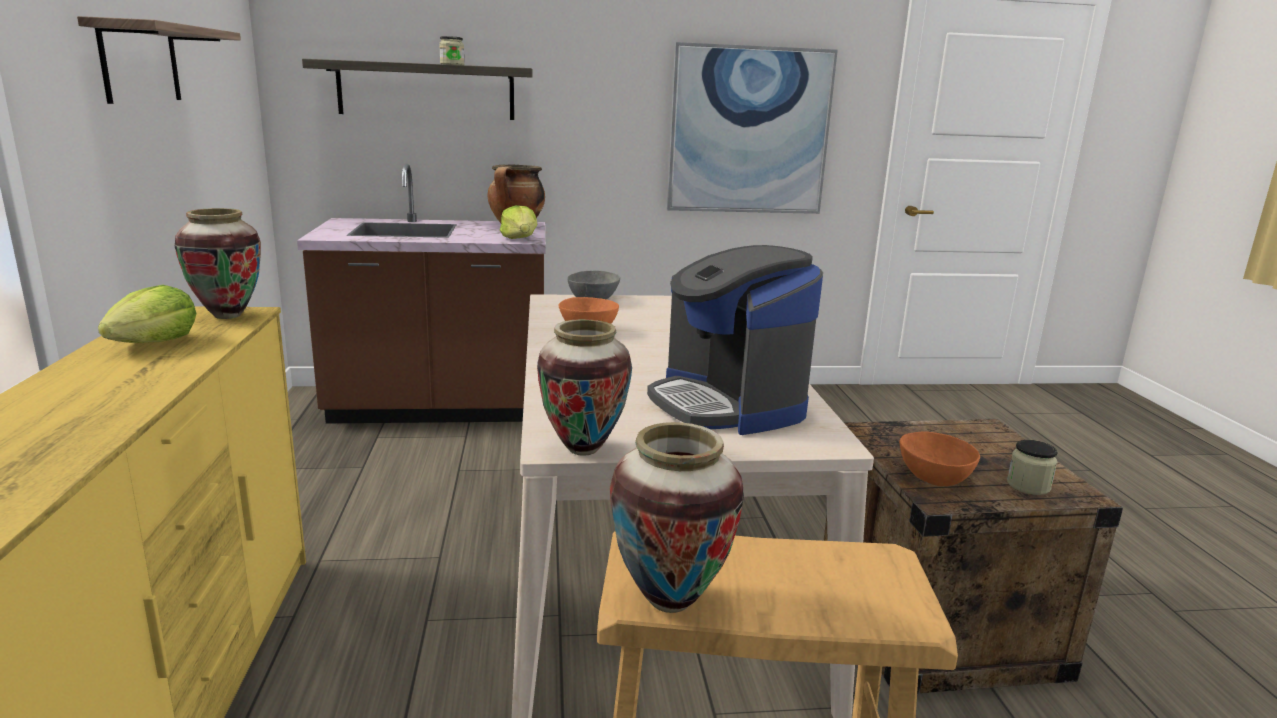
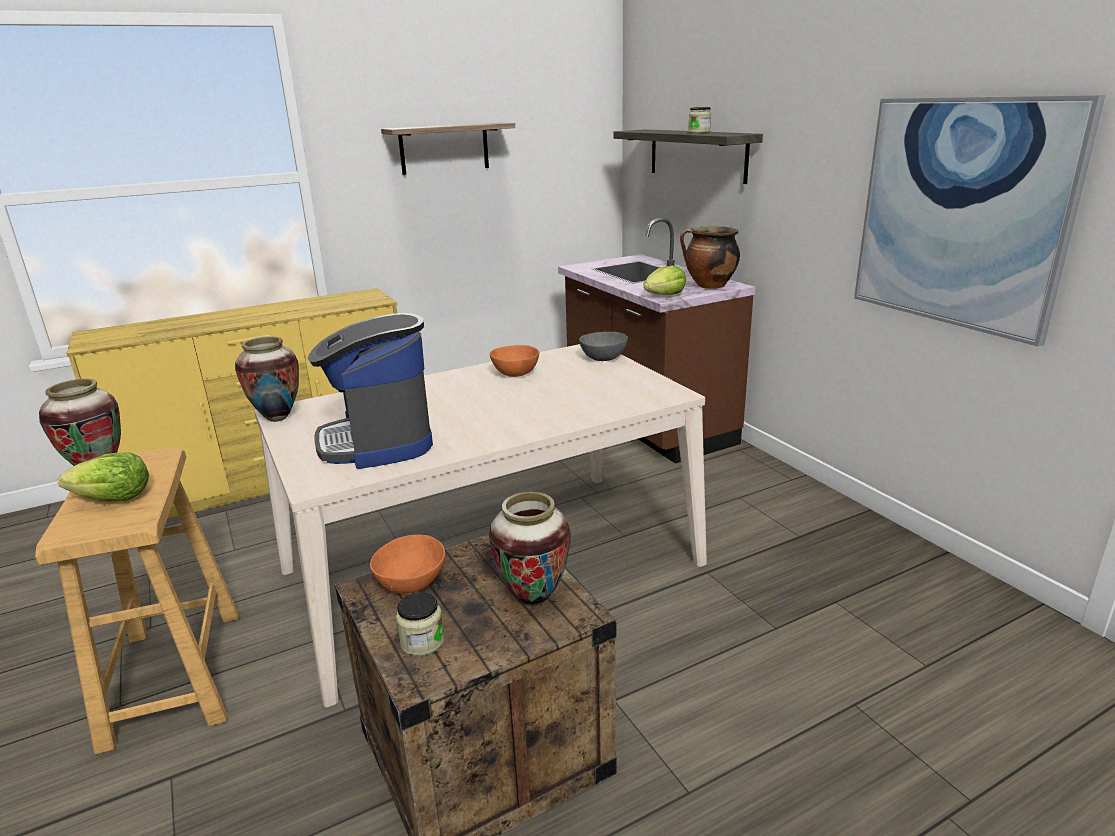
camera: 70 degrees right, 5 degrees up
(155, 343) = (314, 304): lettuce -> lettuce (113, 498)
(228, 315) = (370, 300): vase -> vase (534, 598)
(728, 404) = (378, 441): coffee machine -> coffee machine turned 60 degrees counterclockwise

